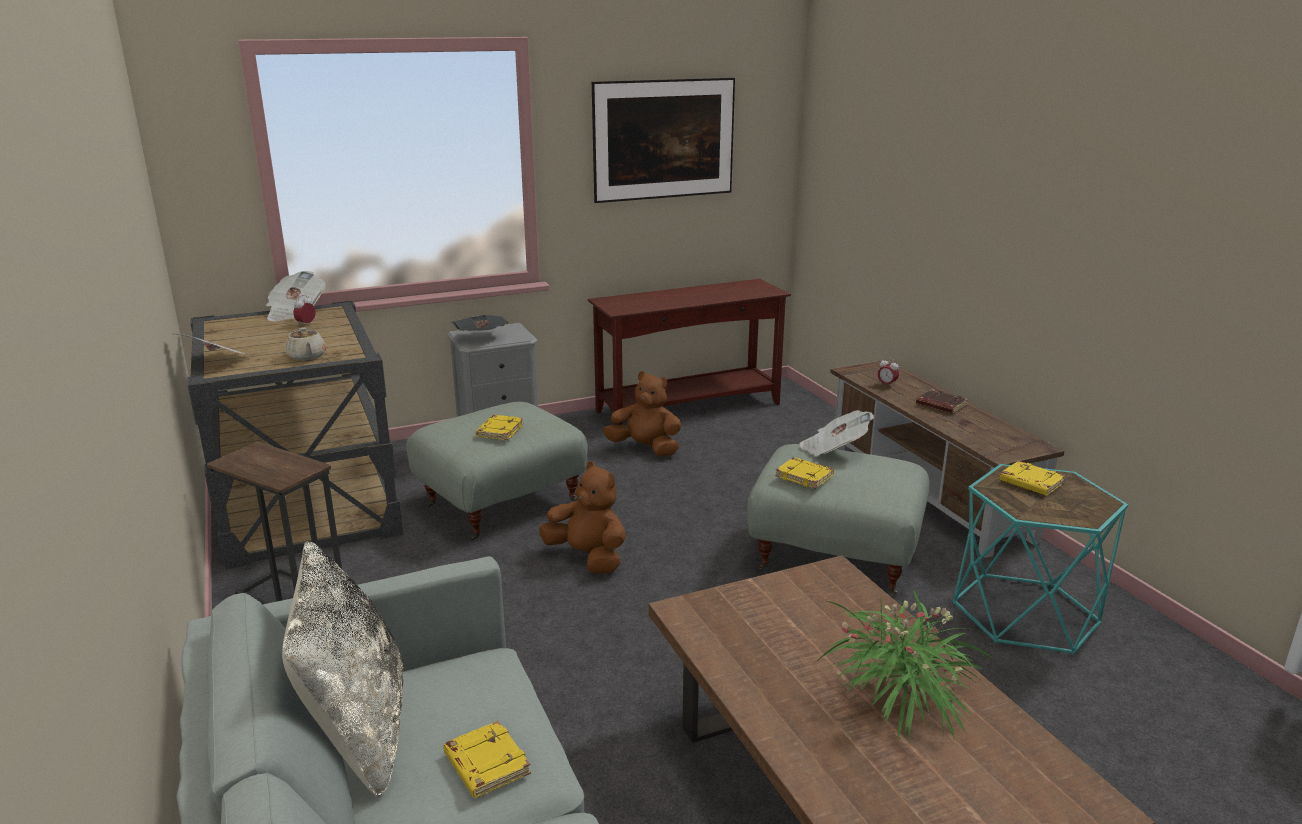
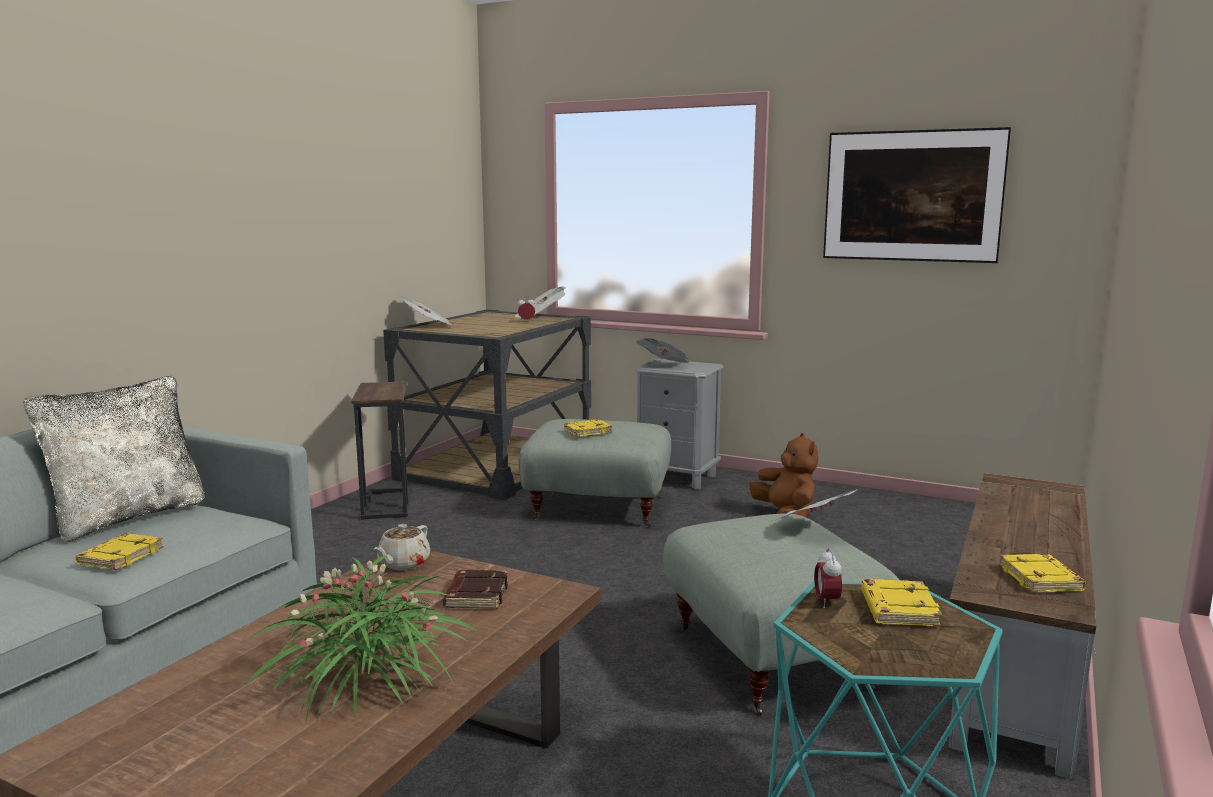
camera: 50 degrees right, 10 degrees down
(307, 357) = (472, 331): beige teapot -> beige teapot (403, 564)
(588, 557) = (576, 561): brown plush toy -> none
(689, 407) = (898, 505): brown console table -> none
(805, 476) = (726, 531): yellow book -> yellow book (1041, 579)
(886, 385) = (1014, 501): alarm clock -> alarm clock (826, 601)
(940, 405) = (1033, 534): brown book -> brown book (476, 595)

